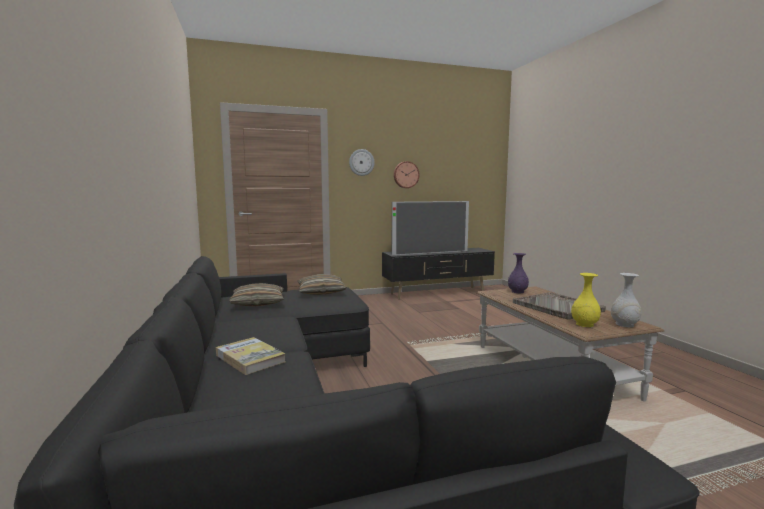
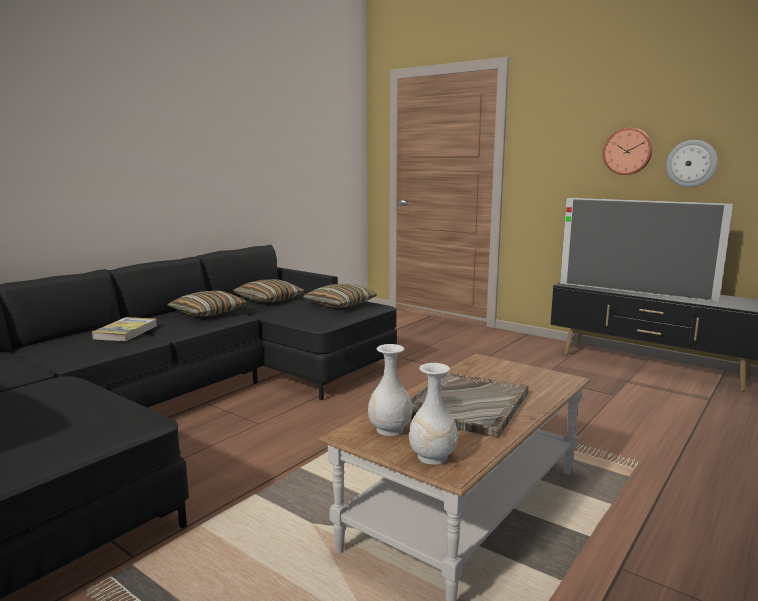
camera: 55 degrees right, 5 degrees up
(251, 324) = (208, 313): none -> pillow
(361, 162) = (552, 133): wall clock -> wall clock (691, 163)
(517, 292) = (517, 372): purple vase -> none
(584, 324) = (390, 429): yellow vase -> white vase

